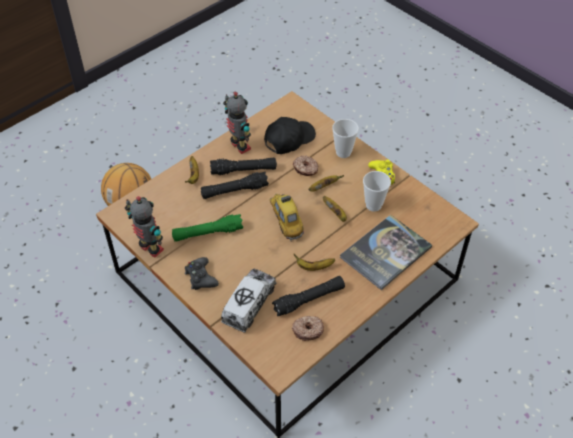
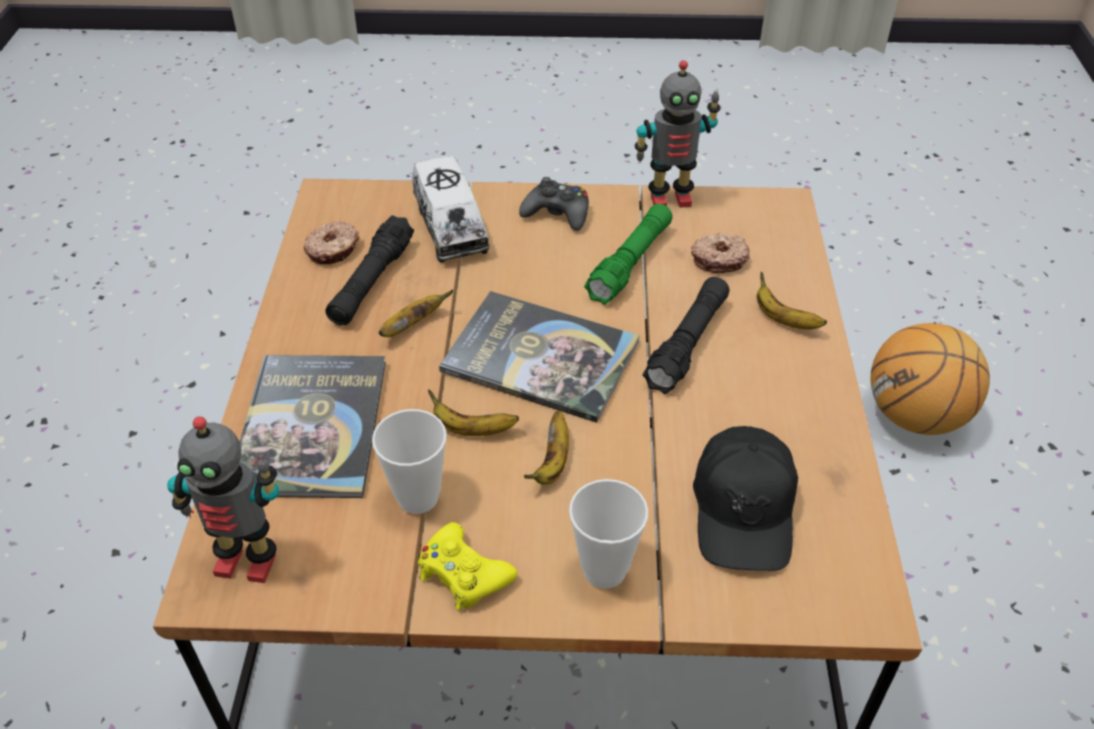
camera: 135 degrees right, 5 degrees down
(239, 147) = (799, 421): toy robot -> toy robot (247, 561)
(243, 170) = (726, 386): black flashlight -> none
(285, 221) = (540, 357): toy car -> book
(305, 169) = (629, 472): donut -> donut (719, 259)

